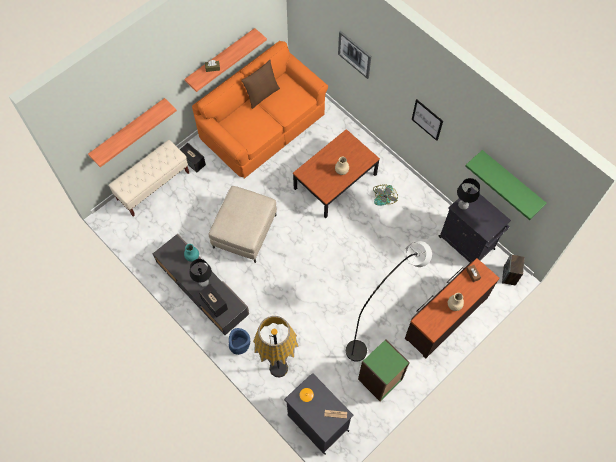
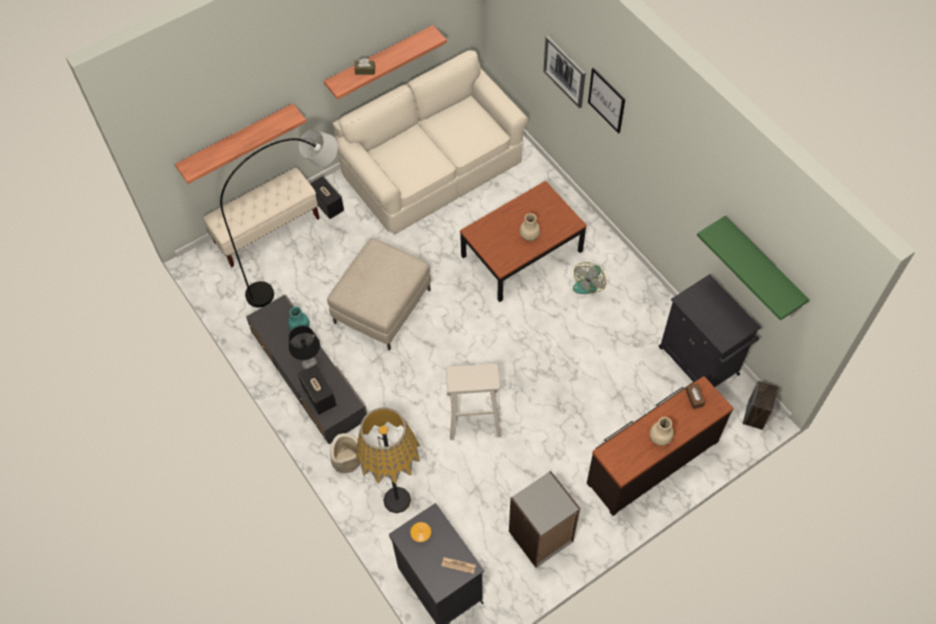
camera: 10 degrees right, 5 degrees down
(239, 345) = (347, 461): blue planter -> beige planter
(261, 94) = (434, 121): brown pillow -> none
(263, 125) = (433, 167): orange sofa -> beige sofa
(321, 300) = (474, 414): none -> beige stool
(380, 380) = (541, 537): green bookcase -> grey bookcase
(382, 322) = (557, 456): grey floor lamp -> grey floor lamp (304, 266)
(427, 120) = (654, 170): picture -> picture (606, 100)
(463, 205) = (693, 298): black table lamp -> none

